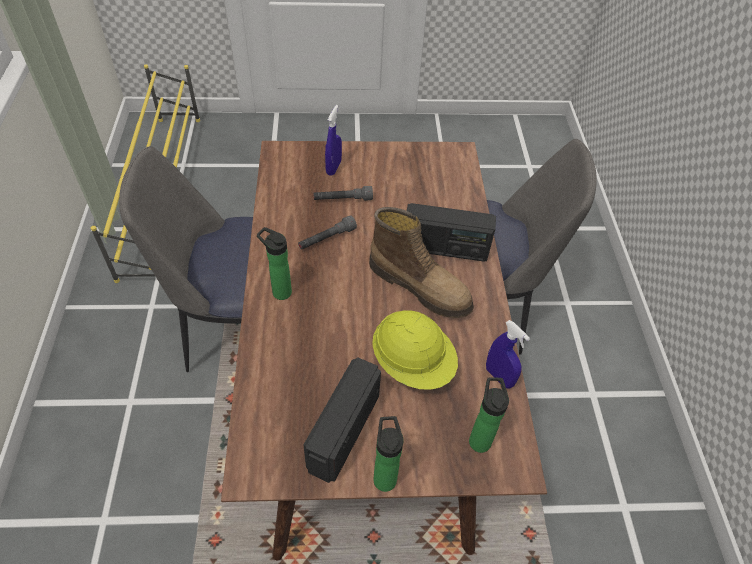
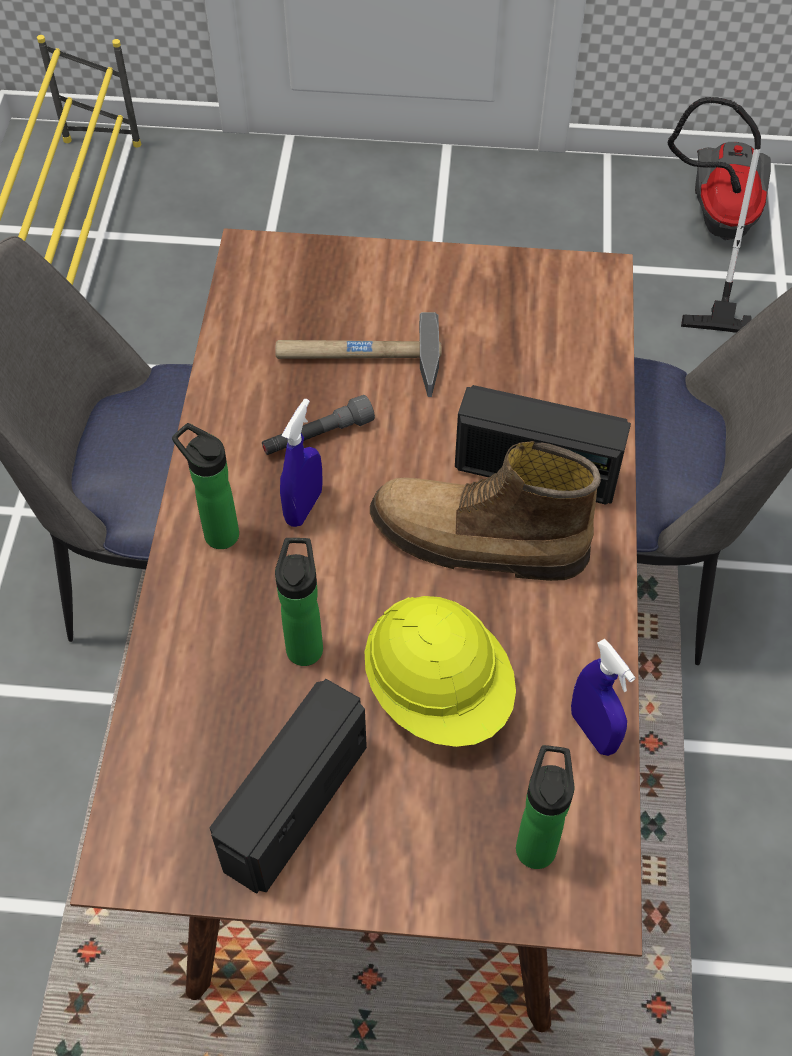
camera: 10 degrees right, 5 degrees up
(333, 168) = (350, 293): blue spray bottle -> blue spray bottle (304, 507)
(343, 199) = (358, 359): grey flashlight -> hammer
(384, 476) = (355, 893): bottle -> bottle (305, 644)
(420, 286) = (477, 543): boot -> boot turned 150 degrees clockwise
(494, 148) = (715, 234): none -> vacuum cleaner

